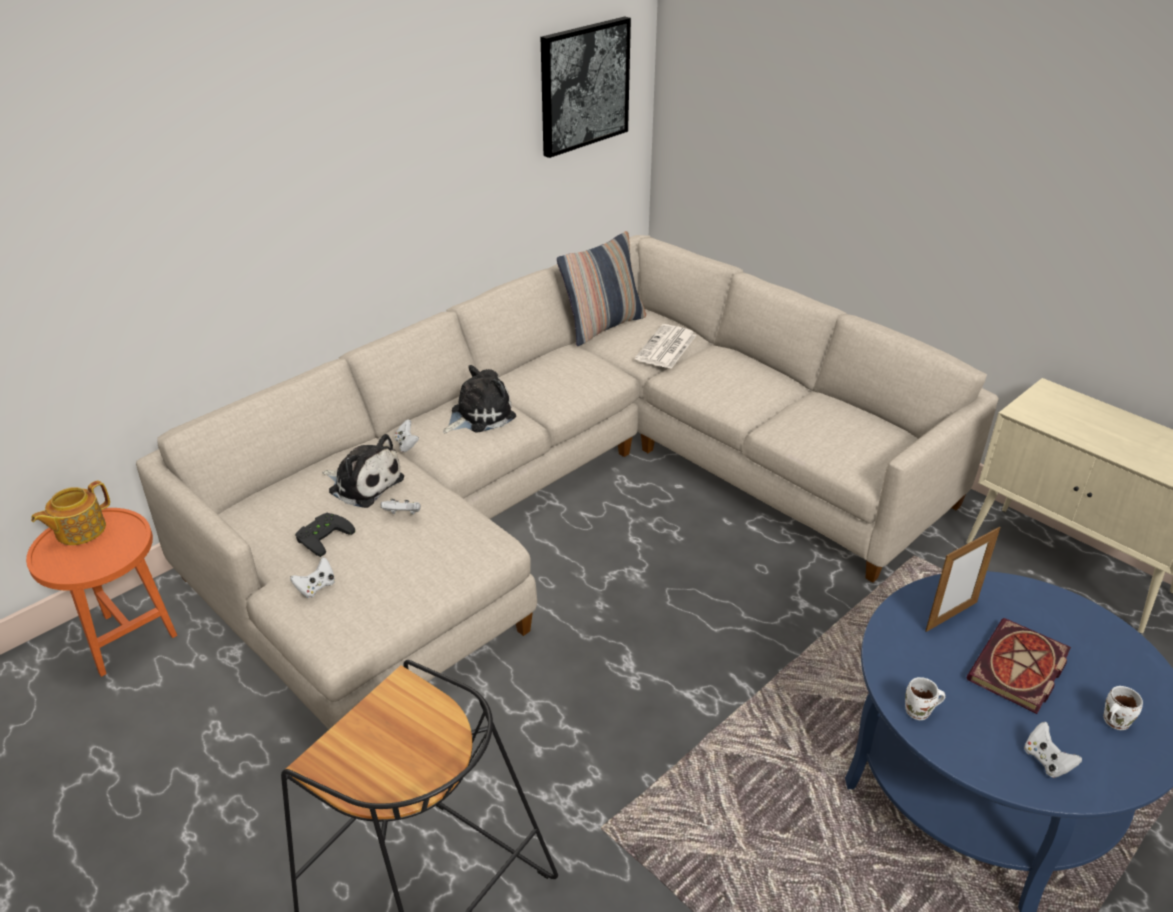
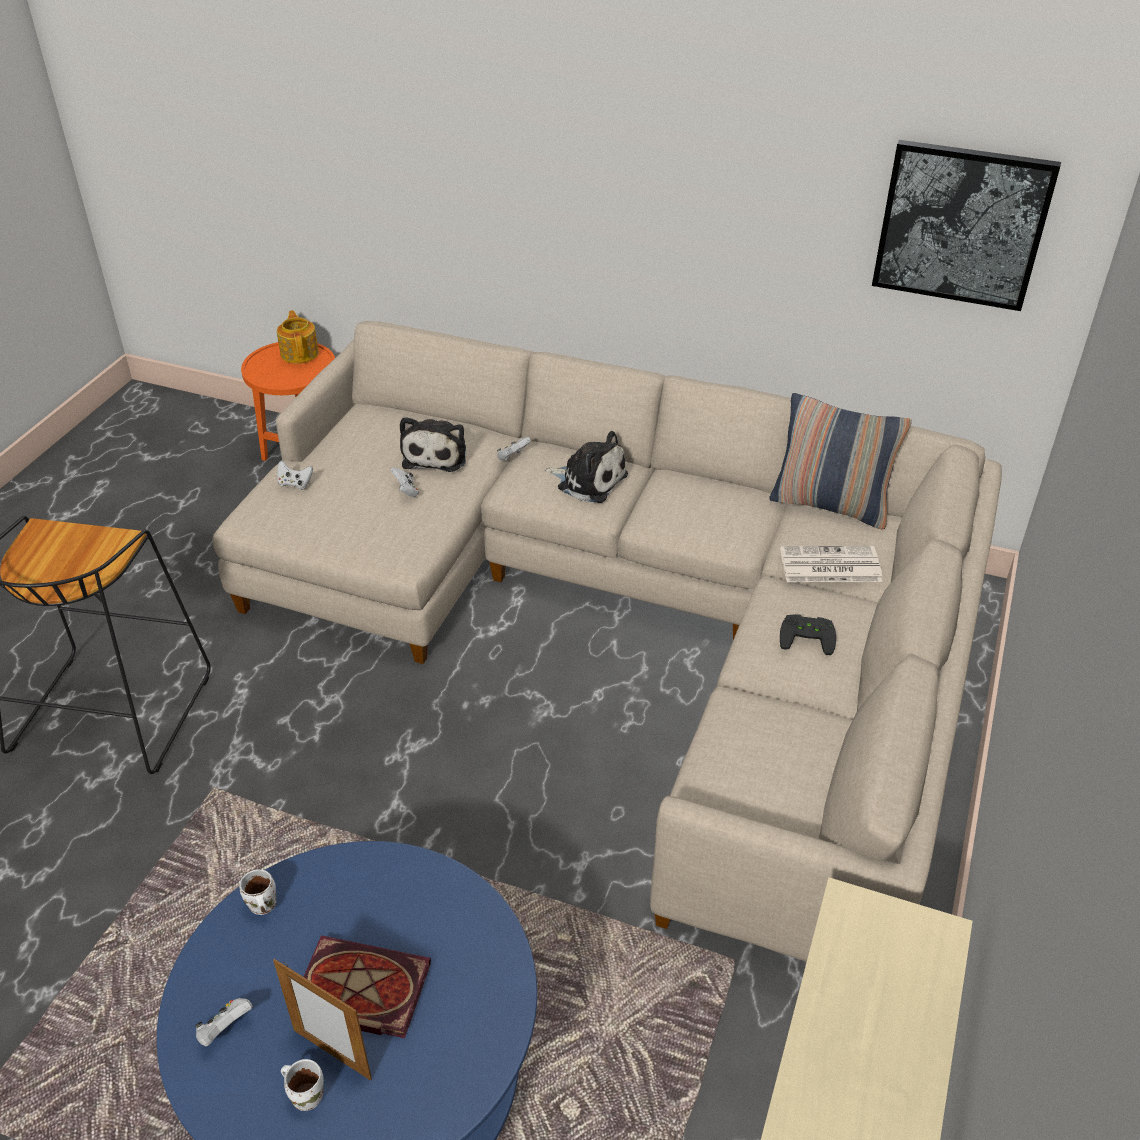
camera: 65 degrees right, 5 degrees up
(79, 530) = (300, 353): teapot -> teapot turned 60 degrees clockwise
(322, 536) = (354, 460): black game controller -> black game controller (807, 635)
(951, 616) = (425, 913): picture frame -> picture frame (332, 1054)

